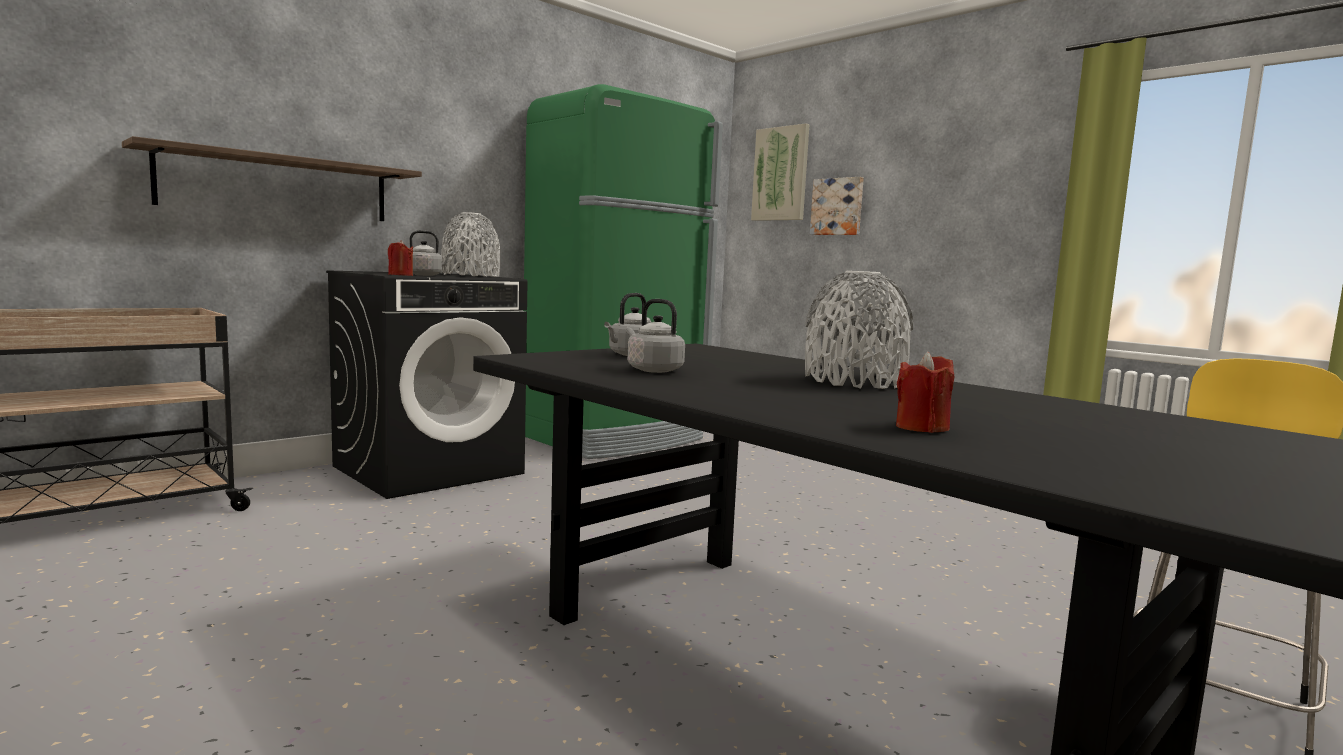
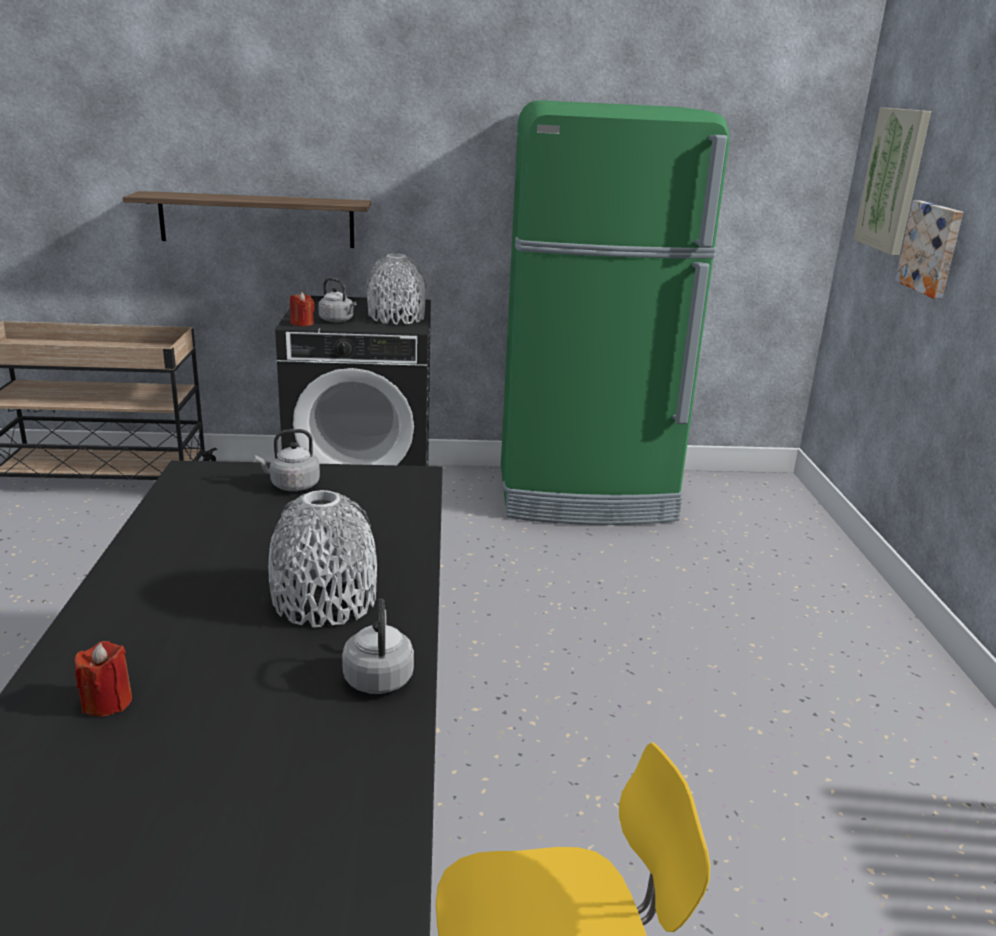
camera: 40 degrees right, 15 degrees up
(652, 370) = (221, 524): grey kettle -> grey kettle (378, 677)

